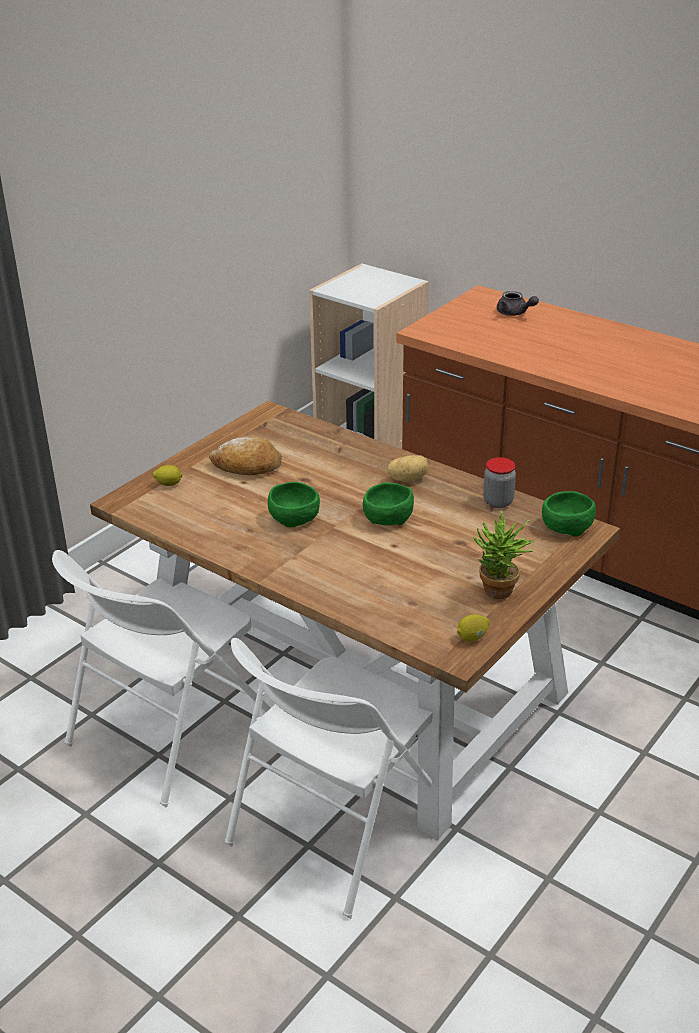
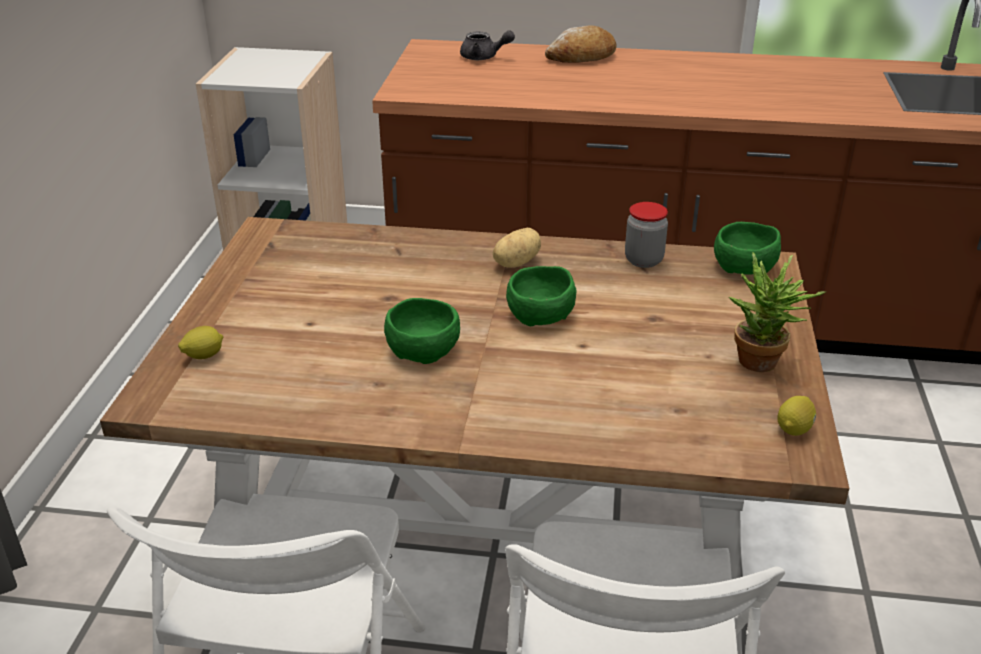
camera: 30 degrees left, 0 degrees up
(247, 466) = (296, 302): bread -> bread (581, 57)

